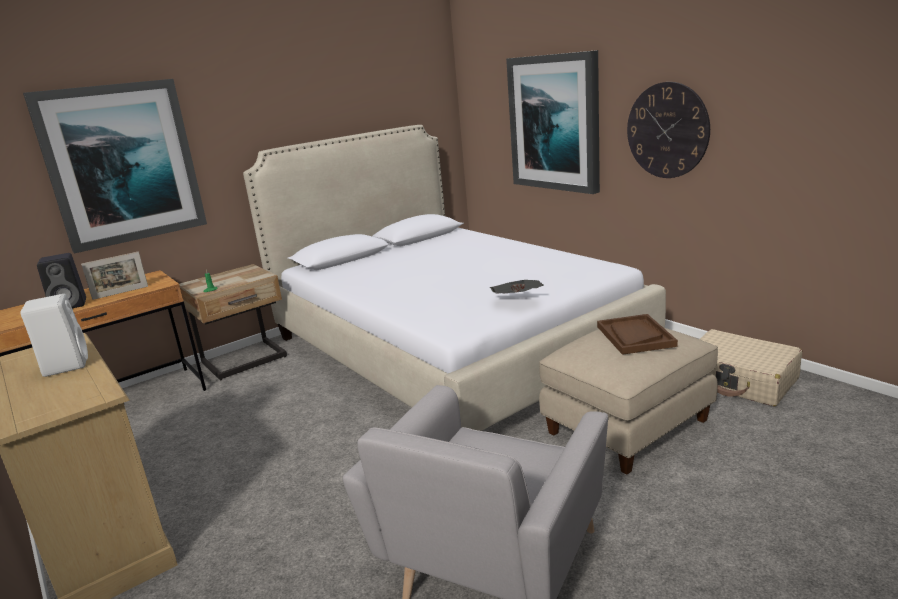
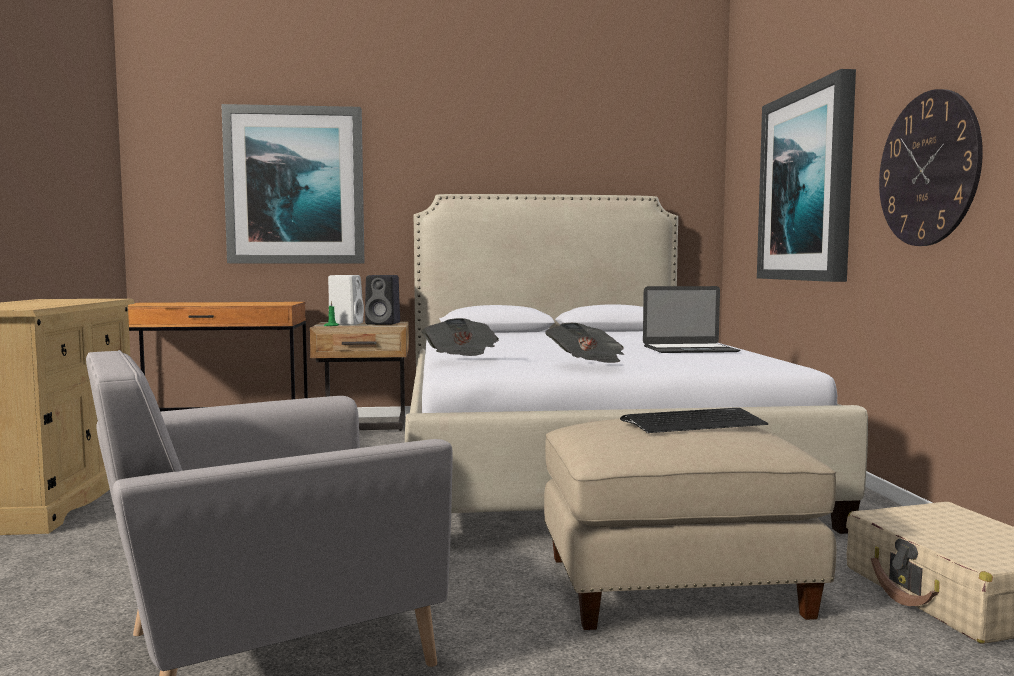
camera: 30 degrees right, 15 degrees down
(65, 365) = (64, 302): white speaker -> white speaker (346, 324)
(70, 305) = (193, 304): black speaker -> black speaker (384, 323)
(120, 293) = (241, 304): picture frame -> none
(431, 317) = (461, 360): none -> newspaper
(524, 257) = (689, 349): none -> laptop
(635, 336) = (694, 423): brown tray -> keyboard

